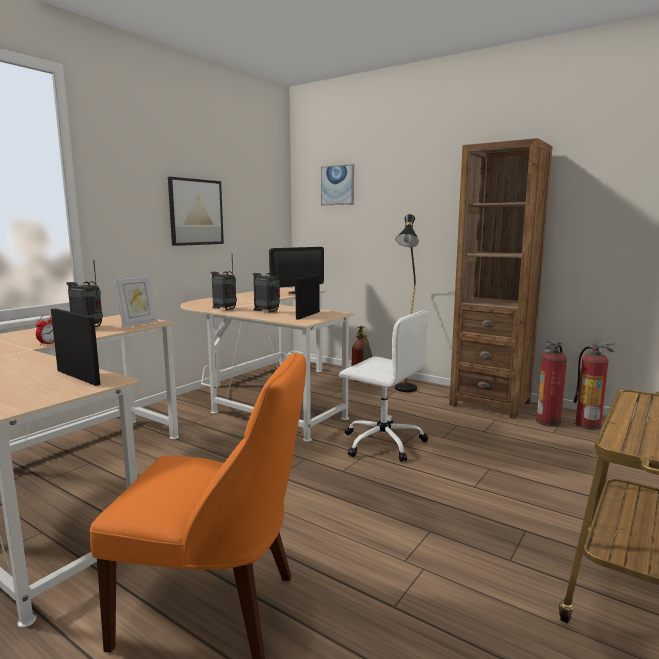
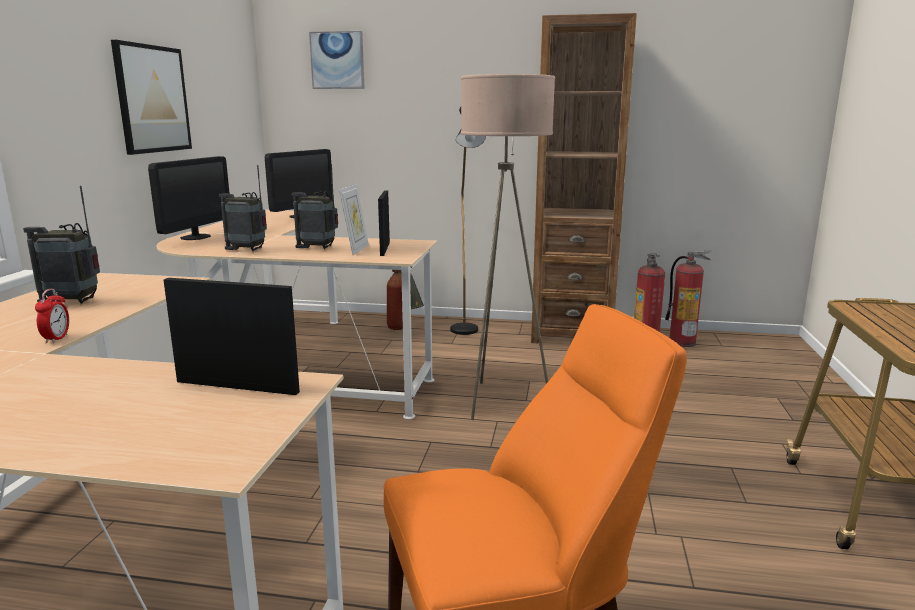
camera: 25 degrees left, 5 degrees up
(138, 324) = (153, 287): picture frame -> picture frame (356, 250)
(211, 300) = (195, 237): none -> monitor
(382, 442) = (501, 402): white office chair -> beige floor lamp

